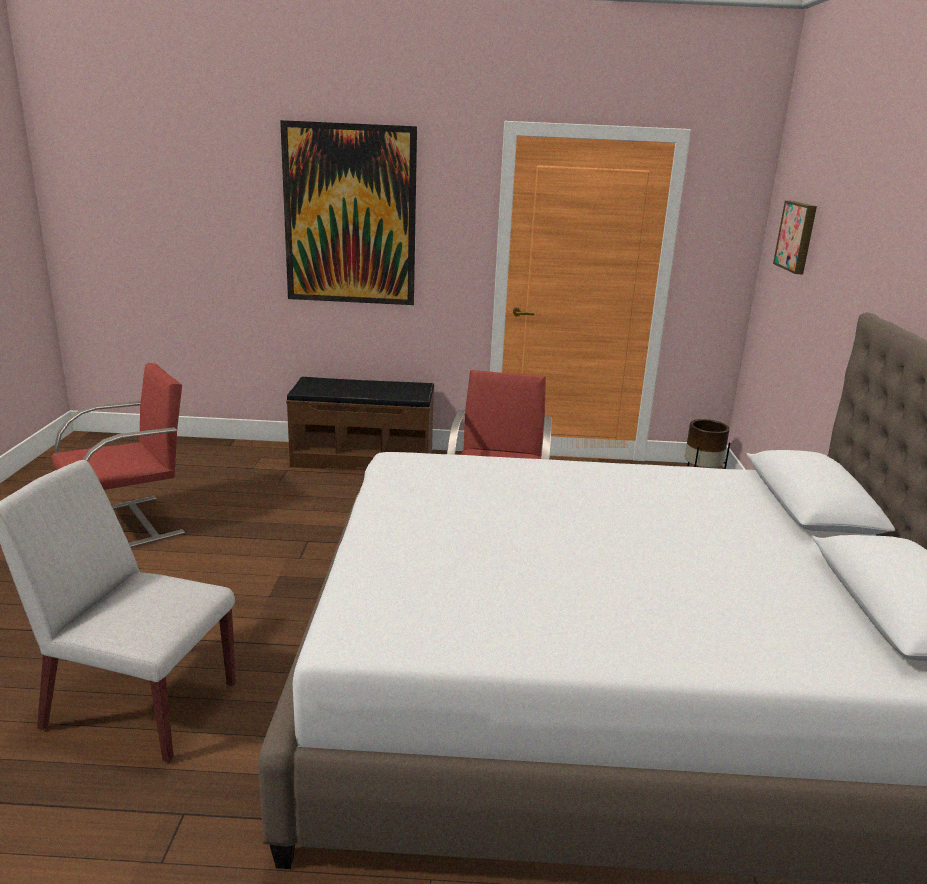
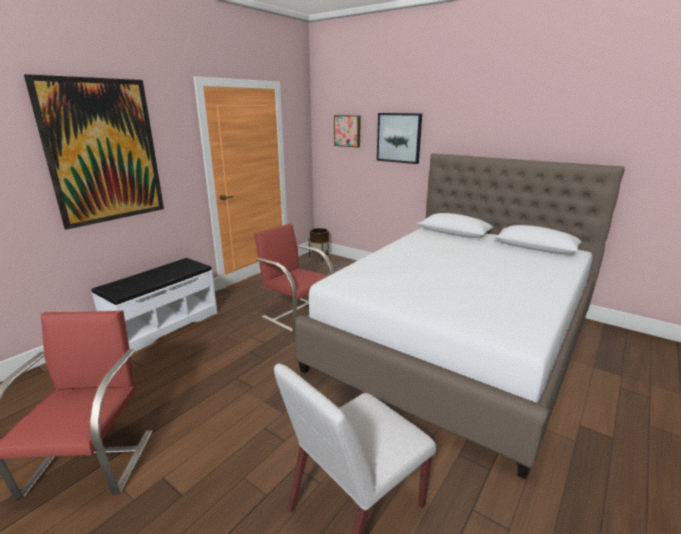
camera: 55 degrees left, 0 degrees up
(363, 458) = (163, 325): brown bench -> white bench
(849, 266) = (399, 138): none -> picture

